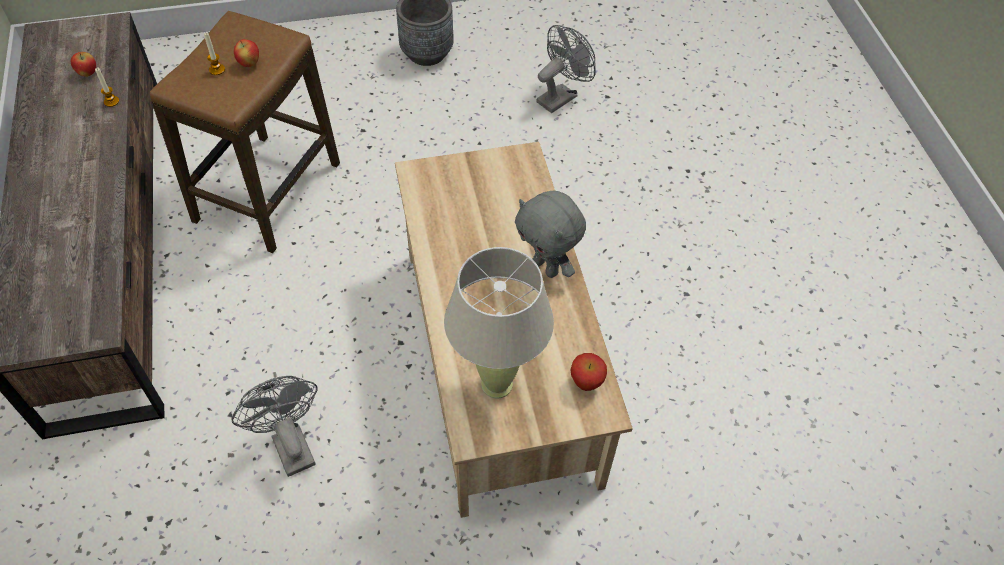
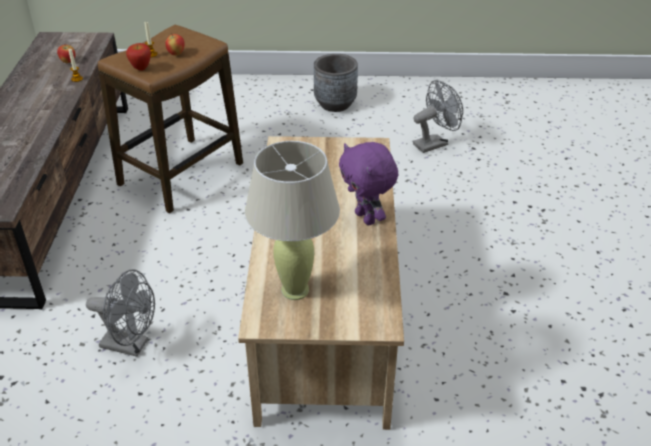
camera: 15 degrees right, 15 degrees down
(289, 444) = (131, 345): grey fan -> grey fan turned 120 degrees clockwise
(546, 267) = (366, 218): grey plush toy -> purple plush toy
(586, 383) = (373, 302): apple -> apple (141, 68)

